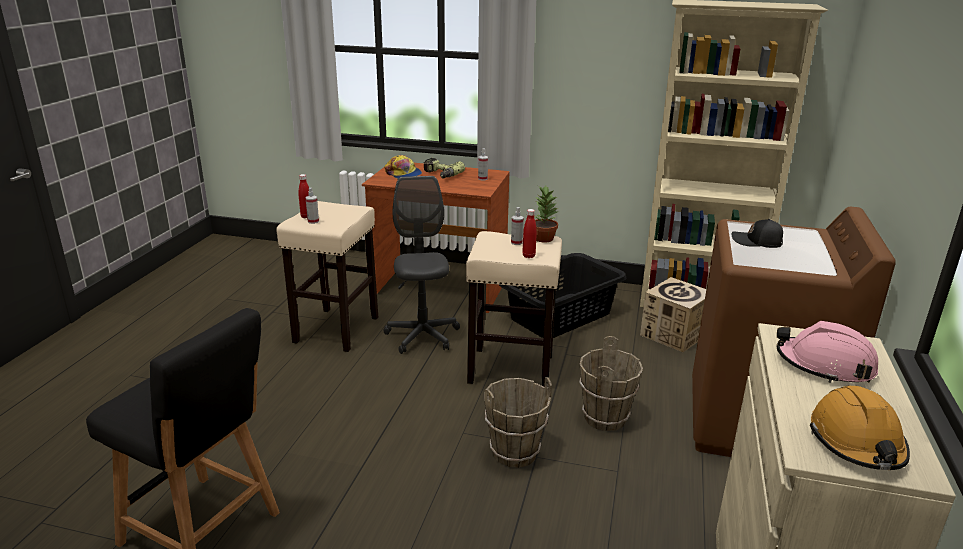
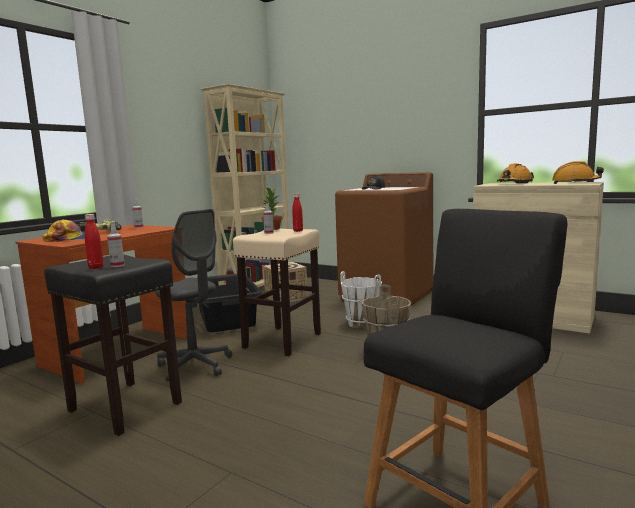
camera: 70 degrees left, 15 degrees down
(336, 330) = (126, 407): beige stool -> black stool
(422, 336) = (195, 366): grey office chair -> grey office chair turned 150 degrees counterclockwise
(605, 418) = (362, 323): brown bucket -> white bucket
(824, 366) = (514, 184): pink hard hat -> orange hard hat

